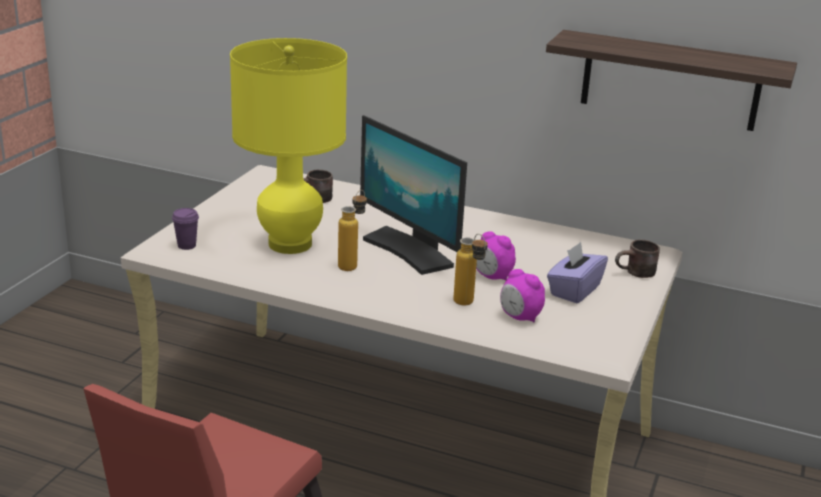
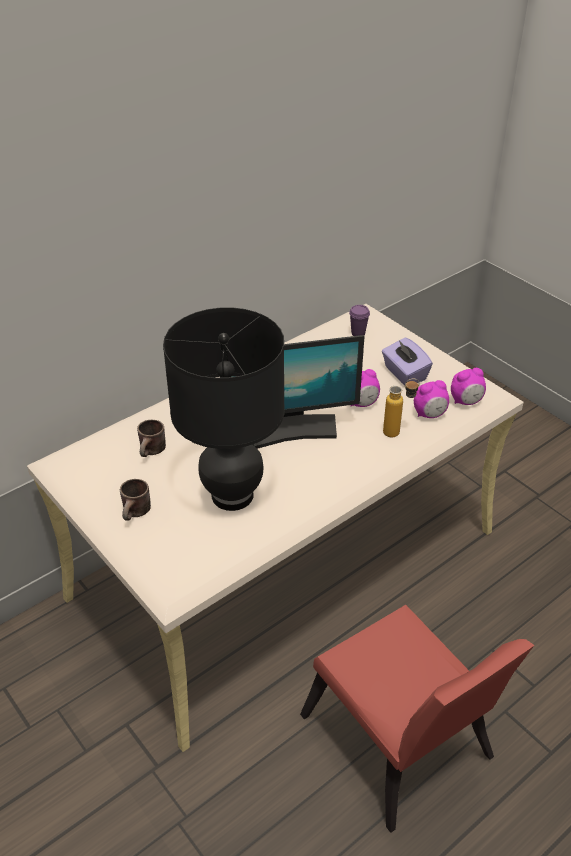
camera: 60 degrees left, 15 degrees up
(187, 245) = (188, 566): purple cup -> purple cup (358, 333)
(290, 244) = (232, 495): yellow table lamp -> black table lamp
(352, 264) = (295, 470): bottle -> none
(571, 335) = (466, 401): none -> alarm clock
(636, 274) = (397, 337): brown mug -> brown mug (137, 513)
(670, 81) = (344, 189): shelf -> none

